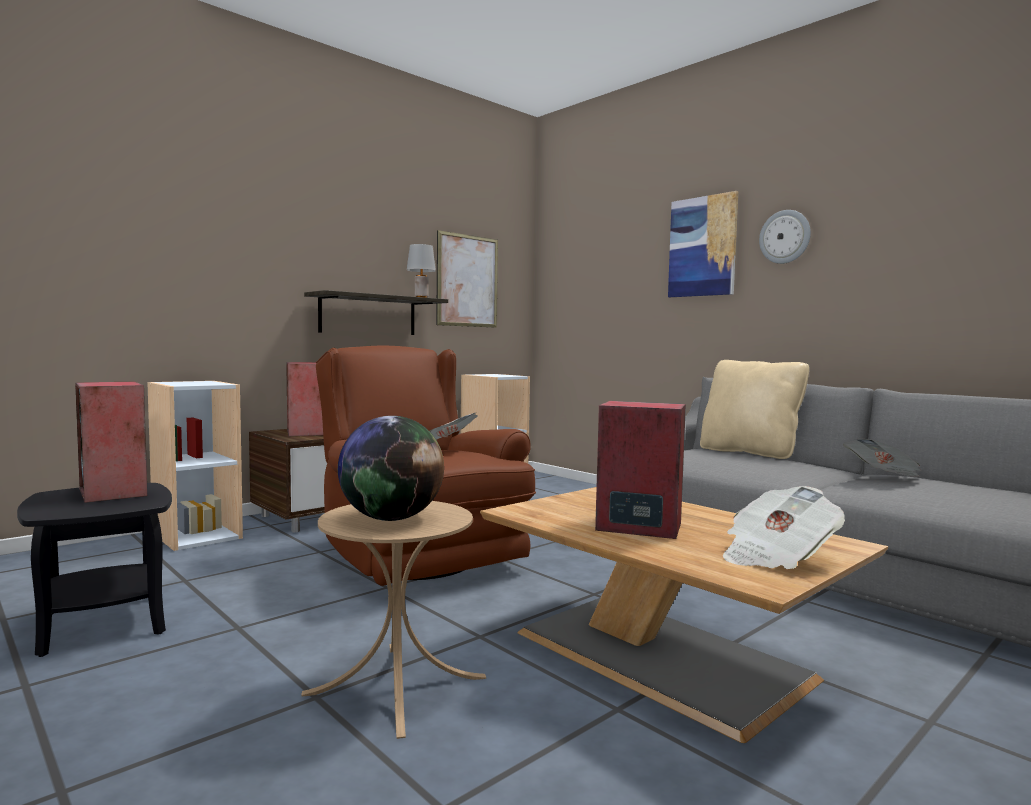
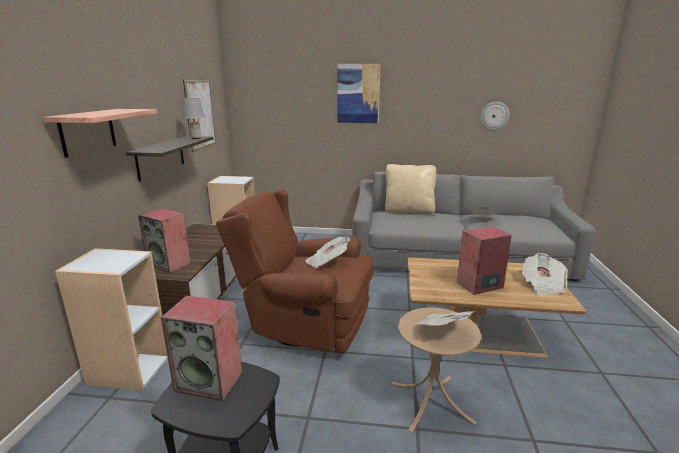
camera: 40 degrees left, 15 degrees up
(247, 255) = (88, 132): none -> shelf
(391, 518) = (441, 331): globe -> newspaper
(785, 237) = (407, 93): wall clock -> wall clock (494, 116)

